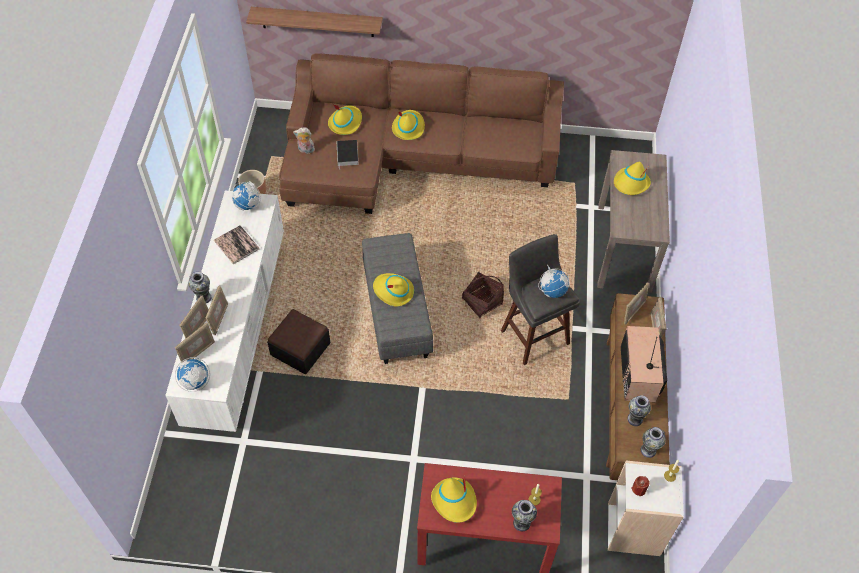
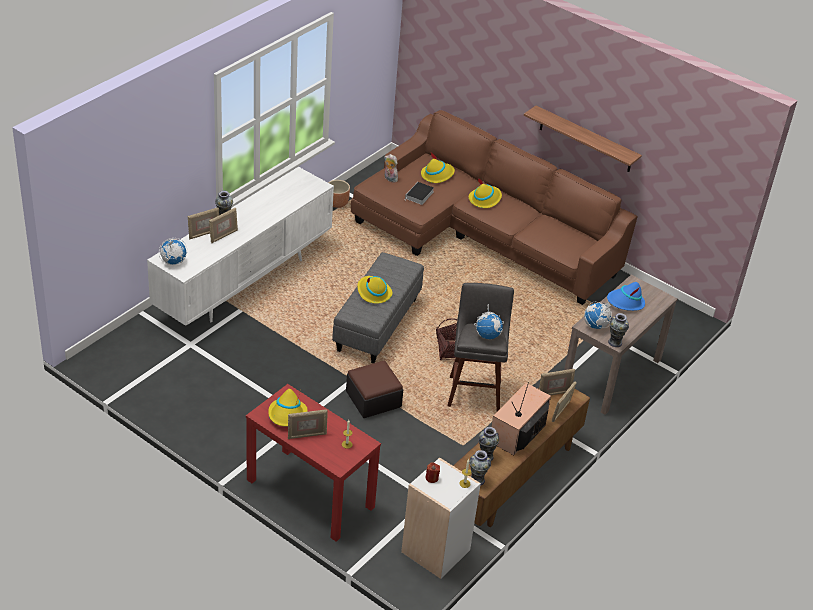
camera: 30 degrees right, 15 degrees down
(197, 353) = (190, 247): picture frame -> picture frame (307, 435)
(236, 245) = (276, 201): book -> none
(248, 205) = (306, 182): globe -> globe (595, 326)
(300, 348) = (282, 311): ottoman -> ottoman (373, 399)
(317, 21) = (453, 83): shelf -> shelf (585, 140)
(521, 523) = (323, 452): vase -> vase (615, 342)
(631, 184) = (625, 302): yellow hat -> blue hat

